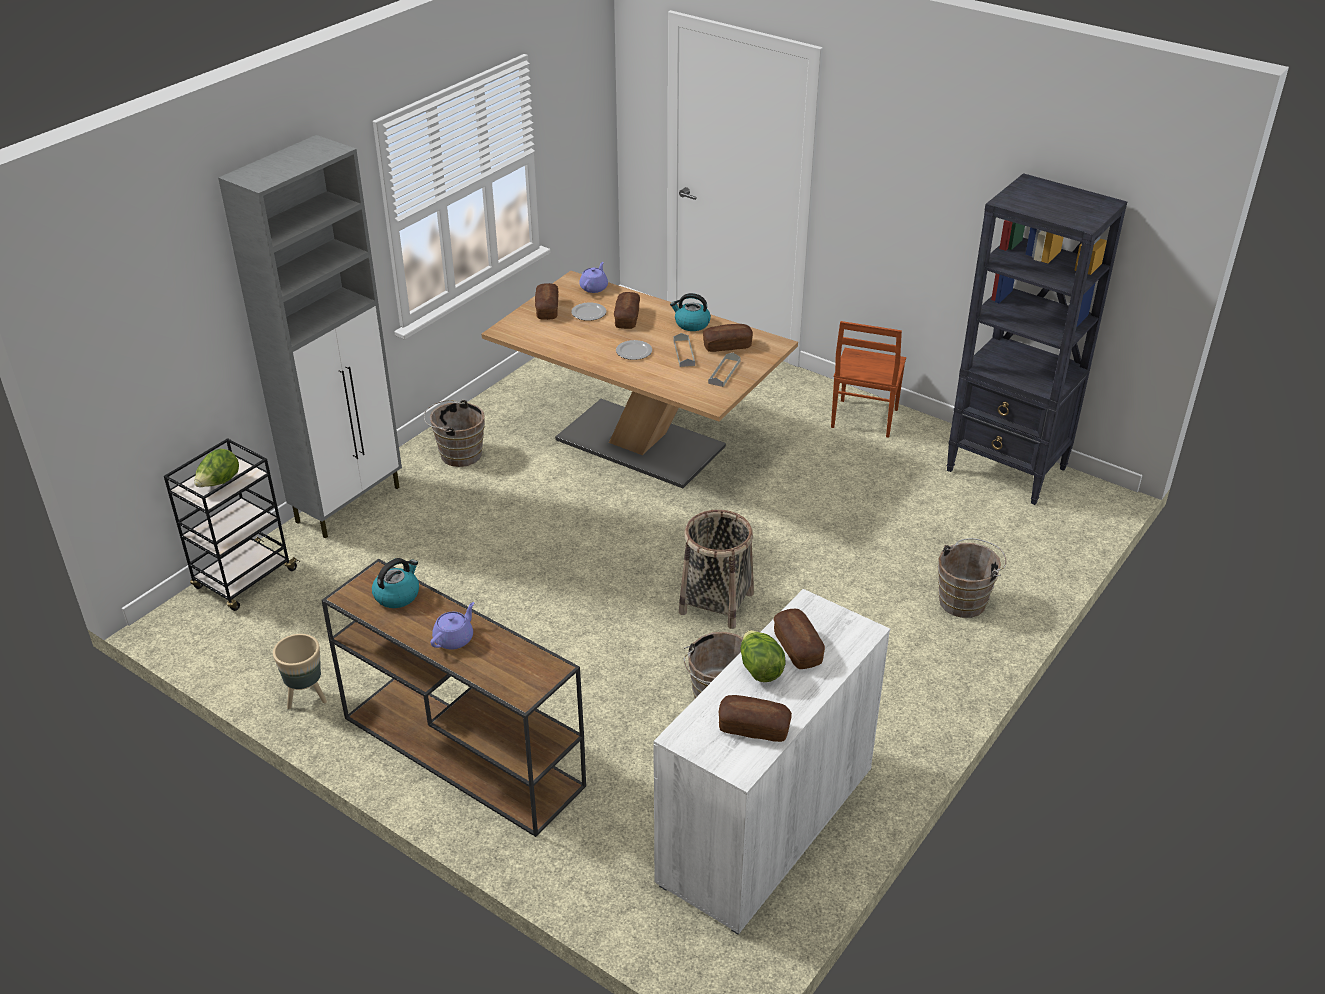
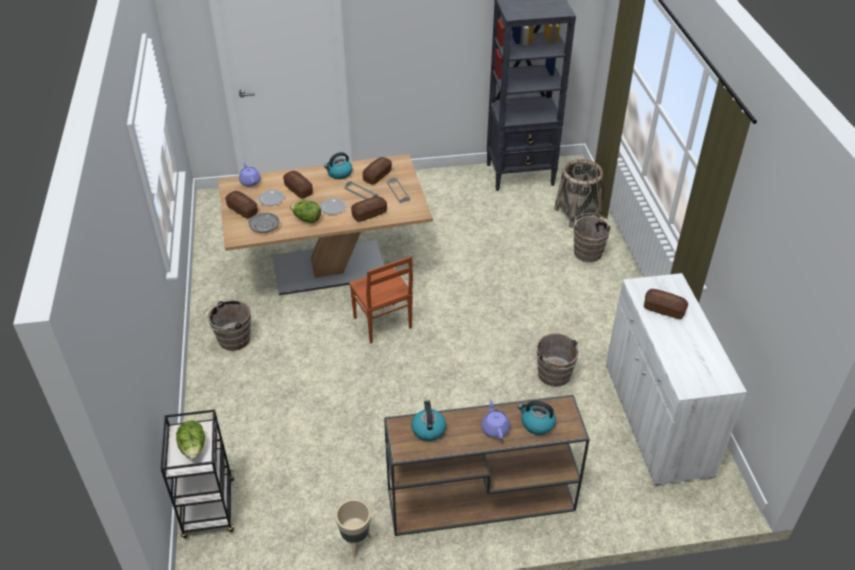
camera: 45 degrees left, 5 degrees up
(349, 504) = (207, 415): grey cabinet -> none
(499, 664) = (537, 423): none -> kettle
(543, 334) = (264, 226): none -> grey plate
(716, 603) = (488, 328): basket -> basket (576, 214)
(754, 728) = (705, 360): bread -> bread (369, 214)
(760, 669) = (666, 331): lettuce -> lettuce (306, 219)
(863, 419) = (423, 186): brown chair -> brown chair (382, 324)

